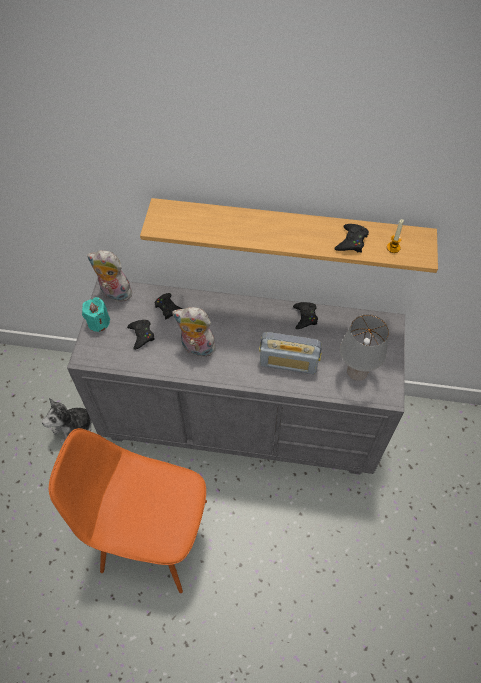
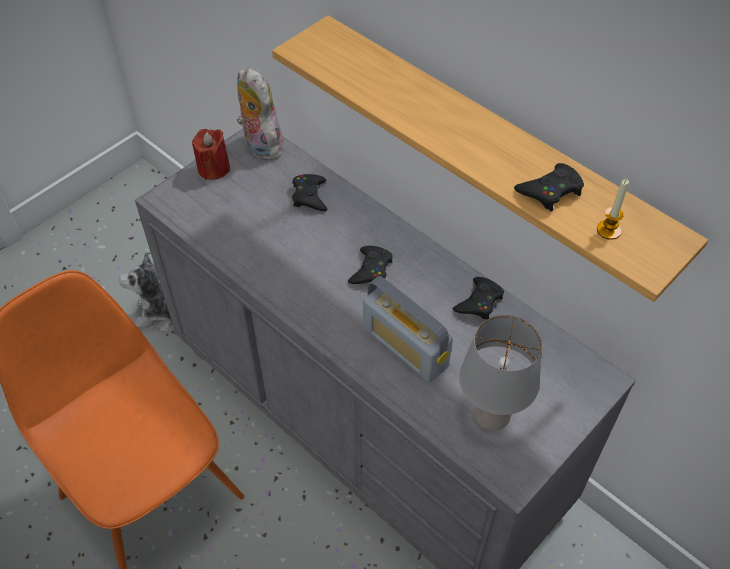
camera: 35 degrees right, 5 degrees down
(98, 322) = (213, 168): turquoise candle -> red candle
(141, 335) = (249, 209): black game controller -> black game controller (371, 270)
(196, 348) = (301, 261): plush toy -> none

